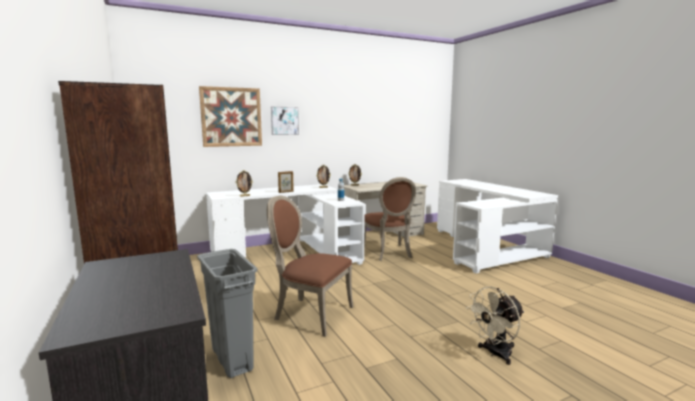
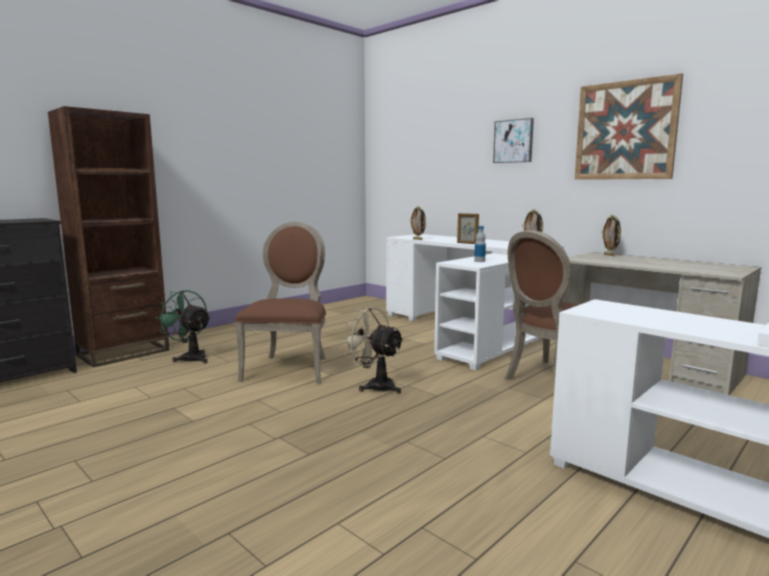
camera: 70 degrees right, 0 degrees up
(231, 117) = (451, 140): picture -> picture (625, 130)
(232, 359) = (190, 357): grey trash can -> green fan
(495, 354) = (207, 487): beige fan -> beige fan (375, 385)

